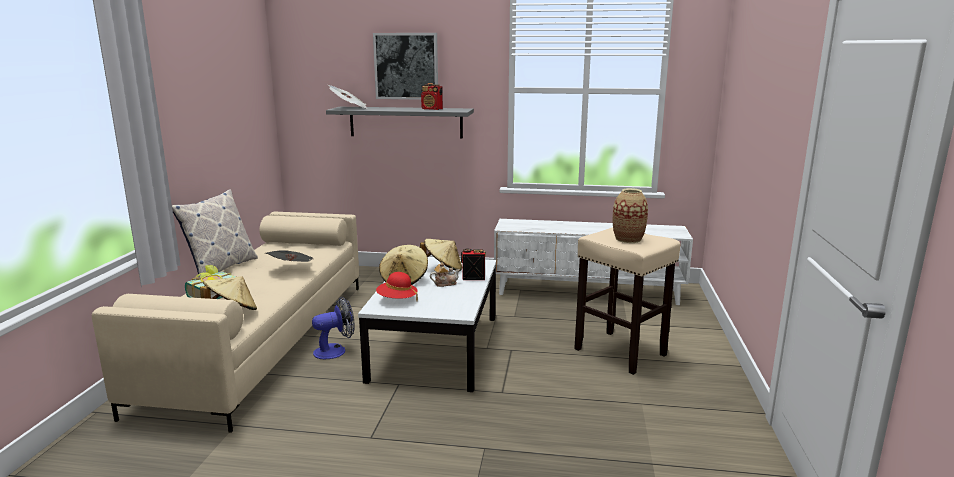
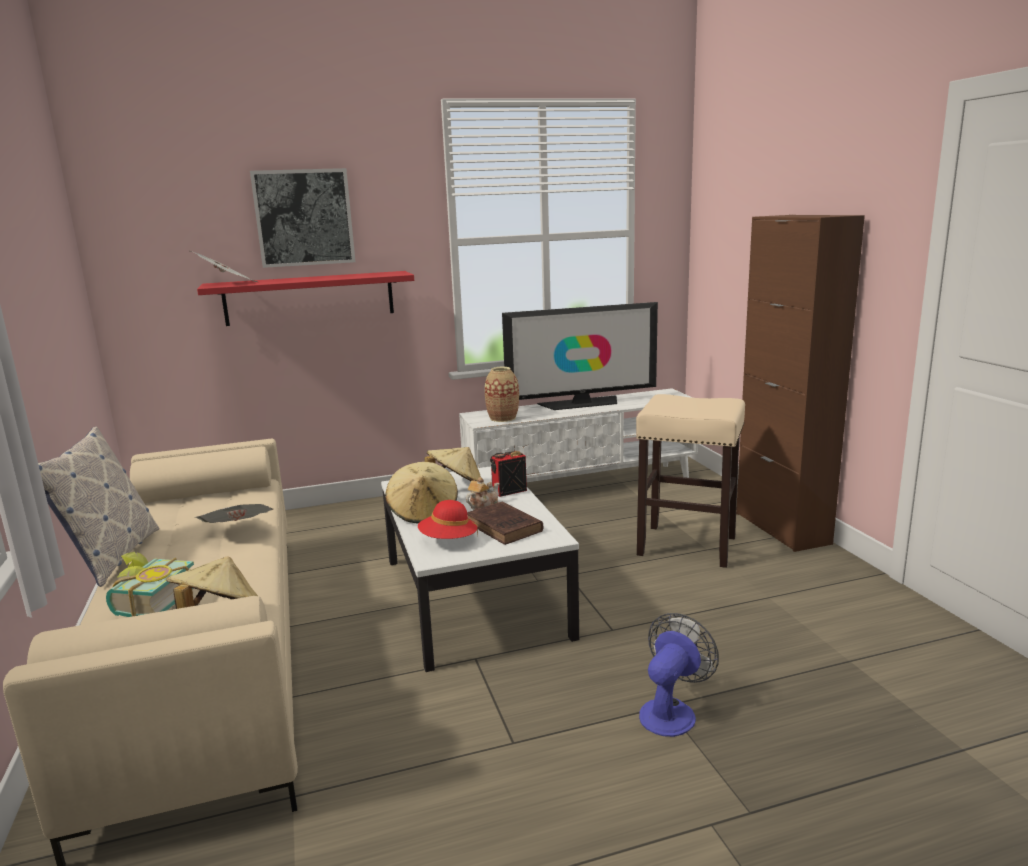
camera: 25 degrees left, 0 degrees up
(335, 350) = (339, 638): fan -> fan (671, 711)
(405, 122) = (309, 298): grey shelf -> red shelf
(432, 109) = (355, 275): radio -> none
(440, 300) = (505, 528): none -> brown book
(595, 226) = (581, 403): none -> television
(628, 239) = (693, 406): vase -> vase (503, 418)
(715, 358) = (782, 528): none -> brown cabinet

